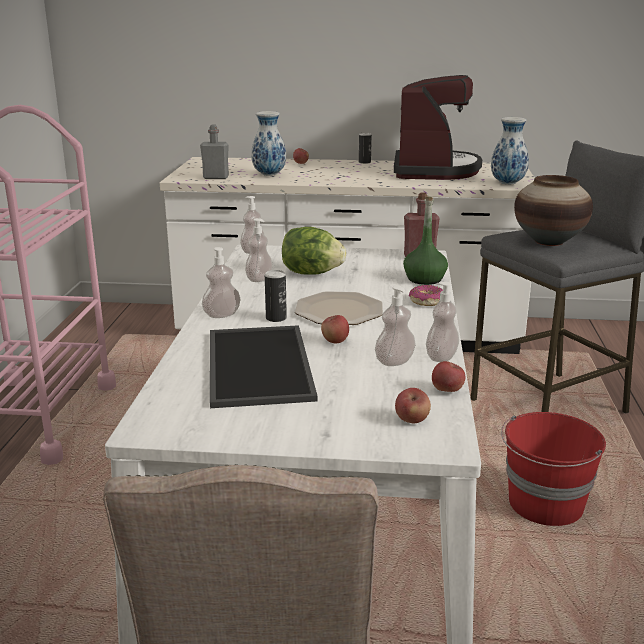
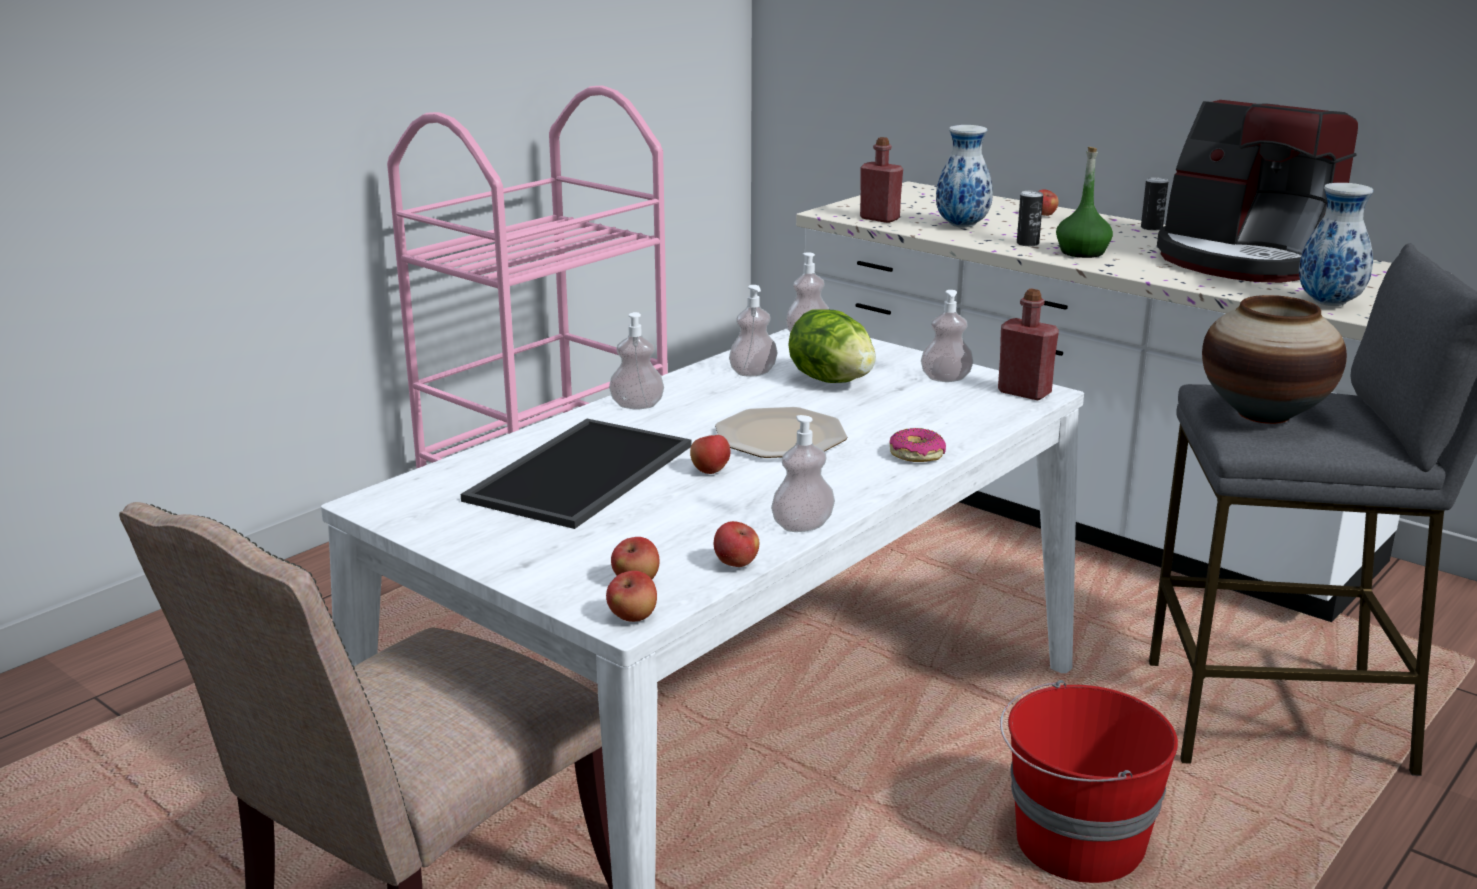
camera: 35 degrees right, 0 degrees up
(216, 178) = (879, 218): grey bottle -> red bottle
(276, 318) = (690, 425): can -> can (1027, 243)
(394, 362) = (735, 514): soap dispenser -> soap dispenser (945, 379)
(424, 279) = (971, 424): green bottle -> green bottle (1082, 252)
(434, 170) = (1244, 259): coffee machine -> coffee machine turned 90 degrees clockwise
(449, 443) = (633, 617): none -> apple

